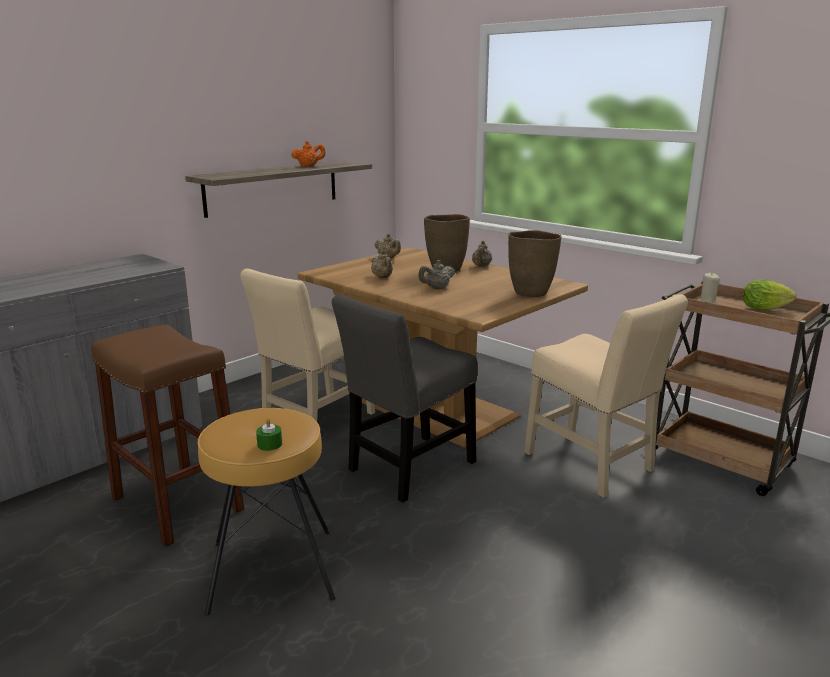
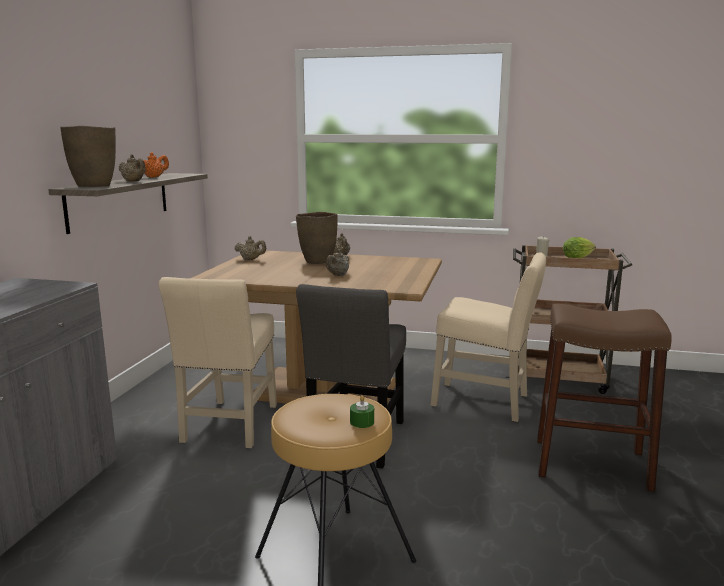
camera: 30 degrees left, 5 degrees down
(177, 504) = (171, 536): brown stool -> brown stool (591, 464)
(382, 278) = (276, 274): beige teapot -> beige teapot (134, 181)
(530, 293) = (415, 269): brown vase -> brown vase (94, 186)

